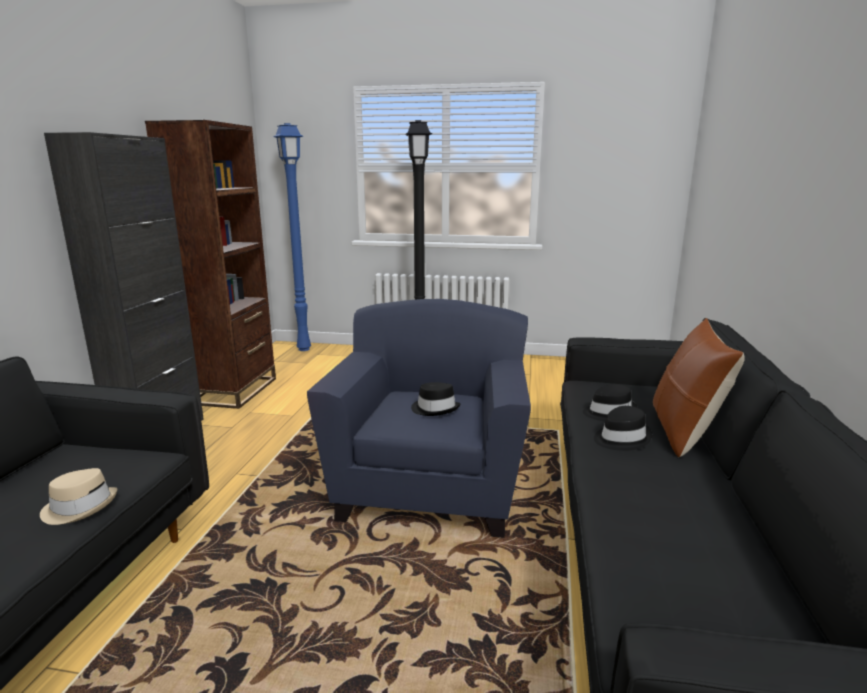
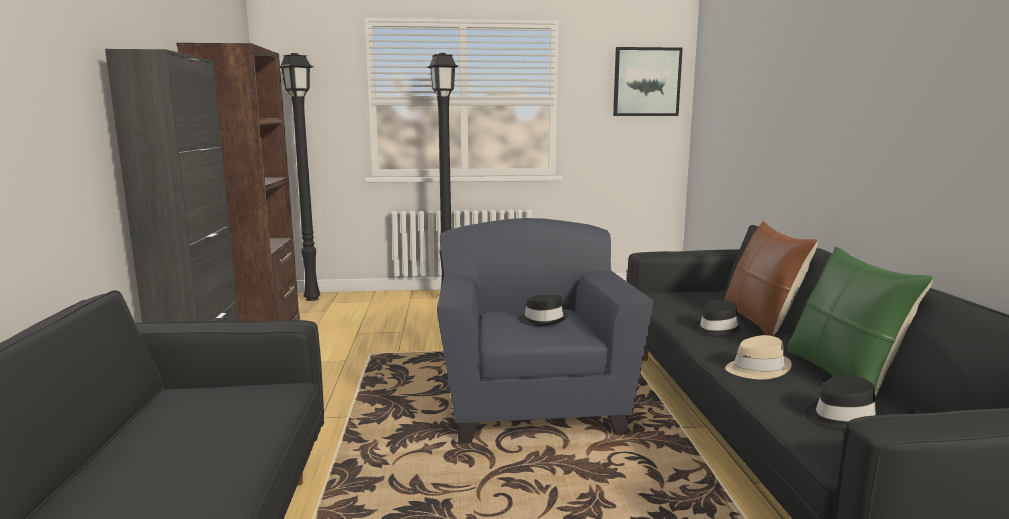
camera: 15 degrees left, 5 degrees down
(80, 507) = (249, 435): beige hat -> beige hat (757, 369)
(304, 349) = (312, 298): blue floor lamp -> black floor lamp
(609, 412) = (691, 312): black hat -> black hat (841, 417)
(640, 146) = (646, 82): none -> picture
(734, 521) = (843, 374): none -> green pillow

